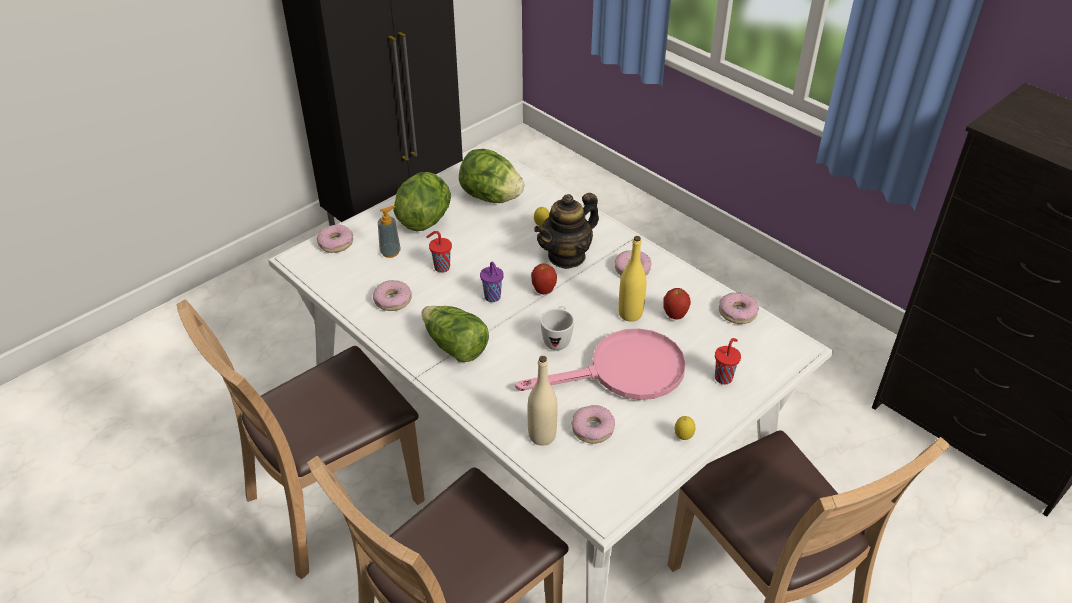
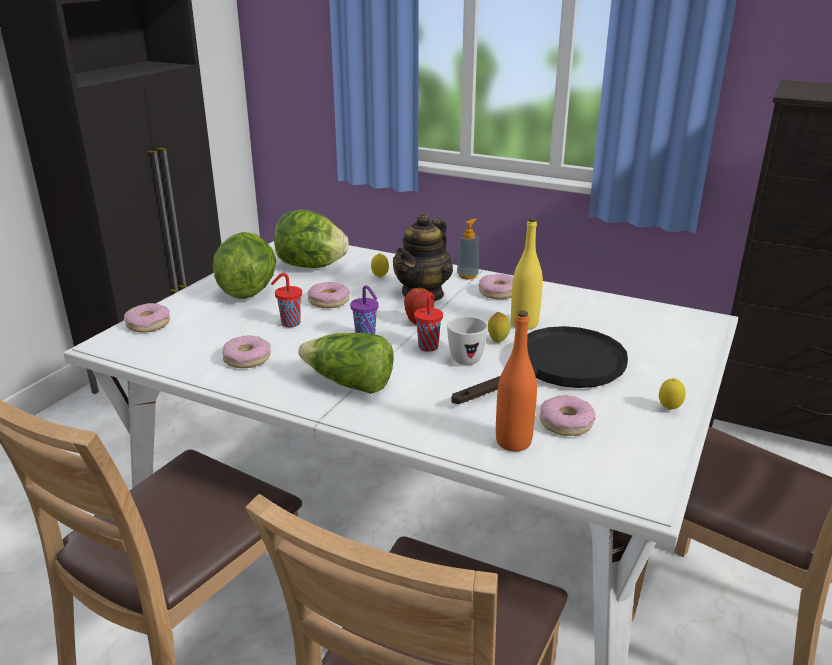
camera: 20 degrees left, 15 degrees down
(390, 252) = (221, 321): soap dispenser -> soap dispenser (467, 276)
(542, 436) = (513, 442): beige bottle -> orange bottle
(596, 328) = (498, 341): none -> lemon
(624, 372) = (558, 369): pink frying pan -> black frying pan
(675, 316) = (570, 318): apple -> none
(724, 377) = (662, 353): red cup -> red cup (428, 346)
(737, 313) = (627, 305): donut -> donut (328, 301)

